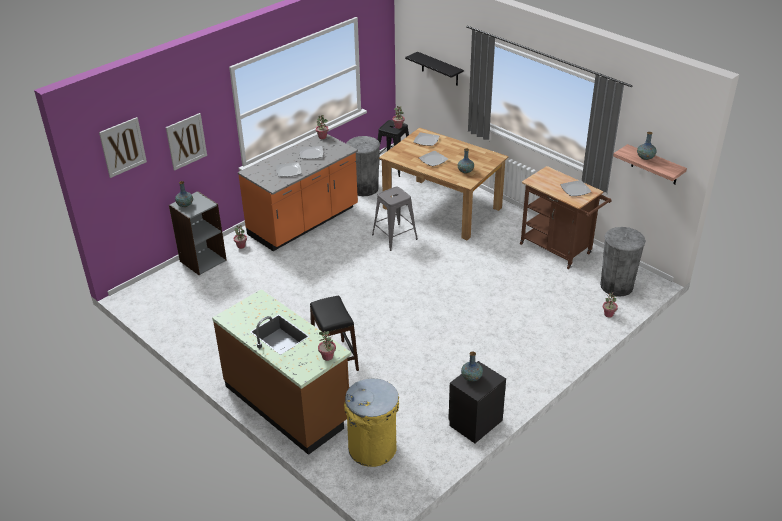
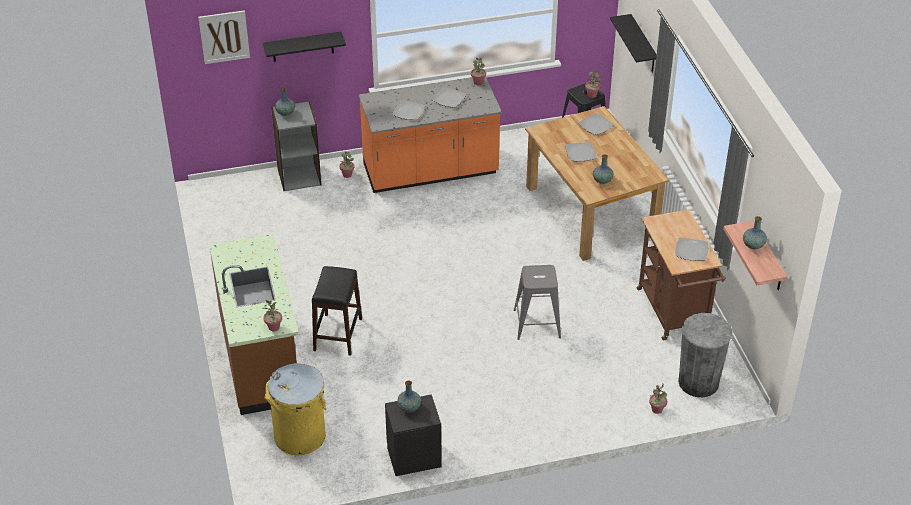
camera: 30 degrees right, 5 degrees up
(186, 141) = (303, 46): picture -> black shelf
(364, 188) = (527, 155): grey trash can -> none
(394, 237) = (509, 226): grey stool -> grey stool (537, 323)

